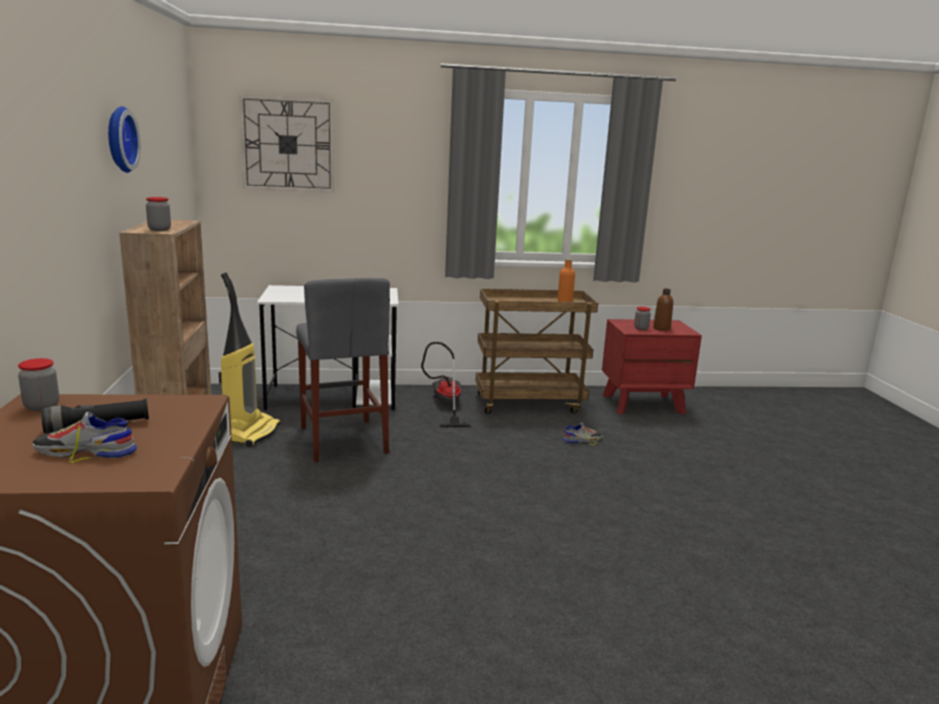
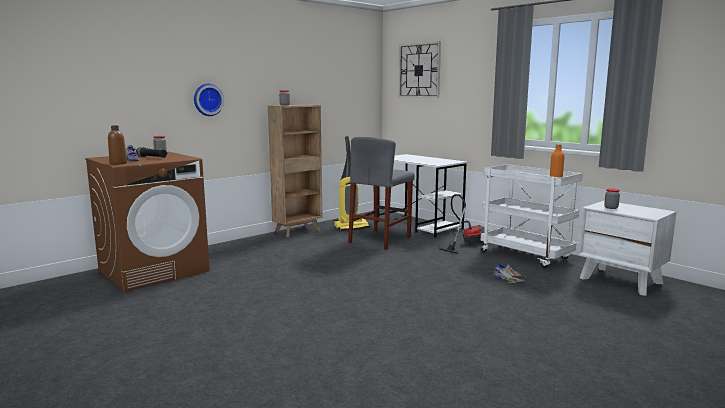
camera: 55 degrees right, 5 degrees down
(118, 139) = (282, 65): wall clock -> wall clock (207, 99)
(529, 403) = (526, 256): brown cart -> white cart
(643, 404) = (621, 281): red nightstand -> white nightstand
(661, 328) = (631, 211): brown bottle -> brown bottle (118, 163)

